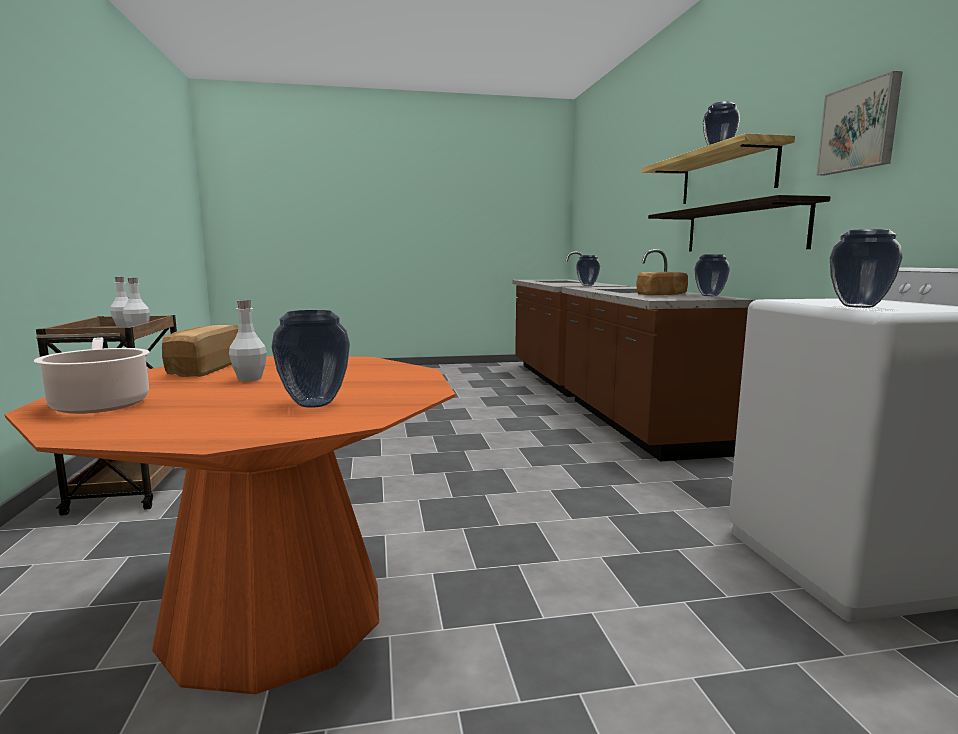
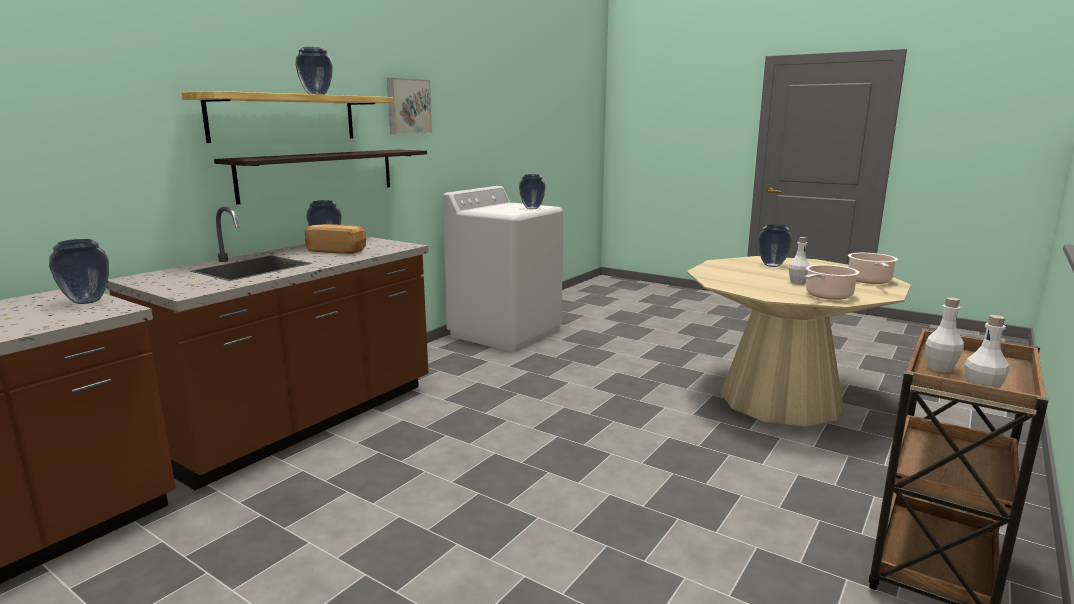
camera: 135 degrees left, 5 degrees up
(203, 369) = (827, 296): bread -> cooking pot
(274, 614) = (780, 400): orange dining table -> beige dining table

